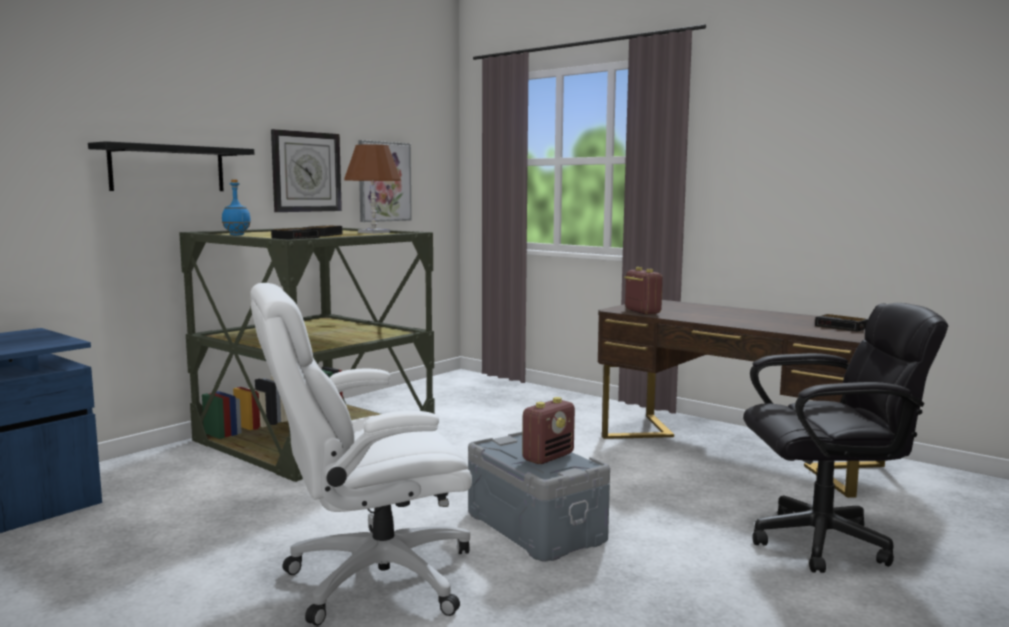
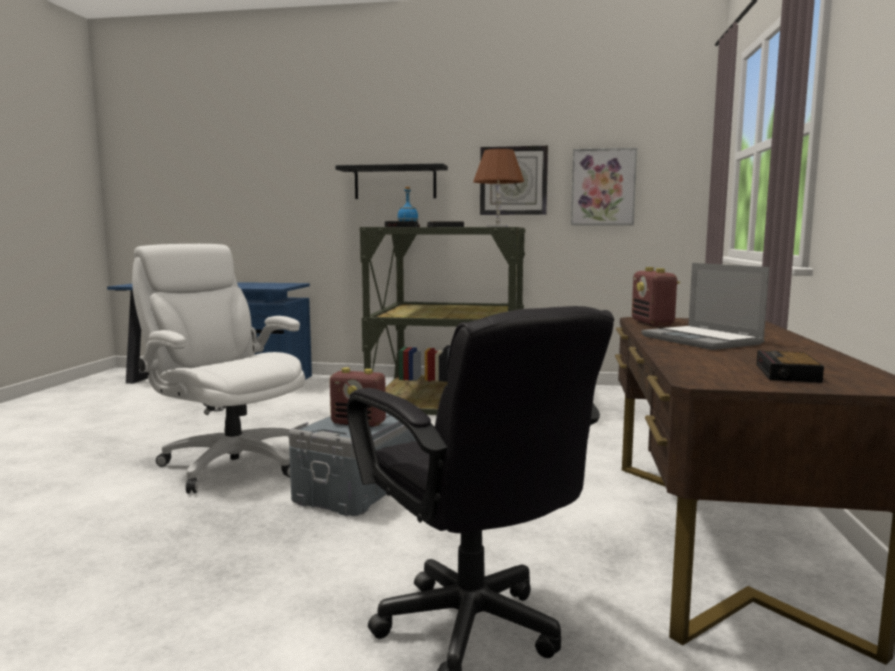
camera: 60 degrees right, 0 degrees up
(642, 312) = (652, 323): radio -> radio turned 135 degrees clockwise
(725, 317) = (703, 340): none -> laptop

